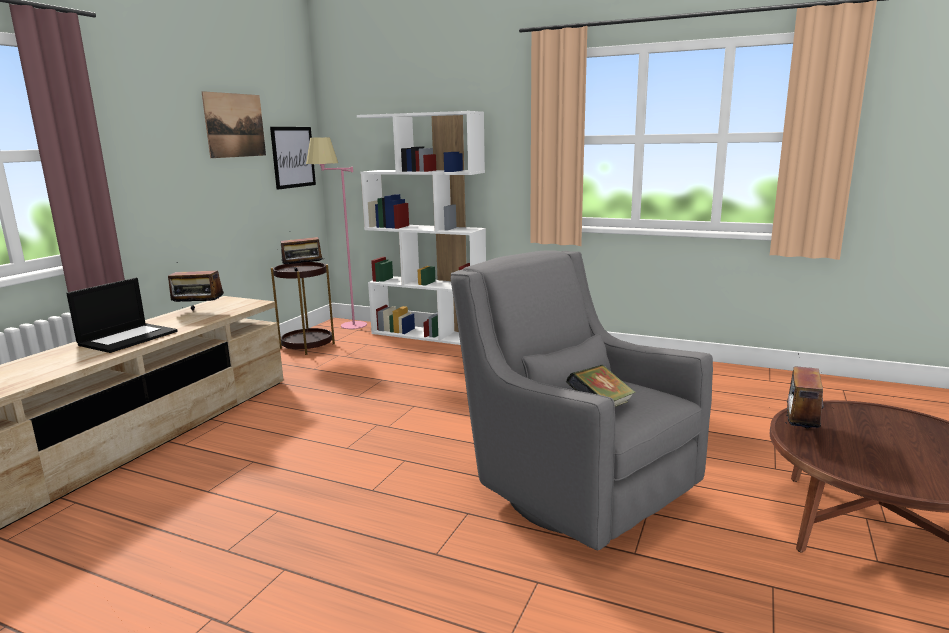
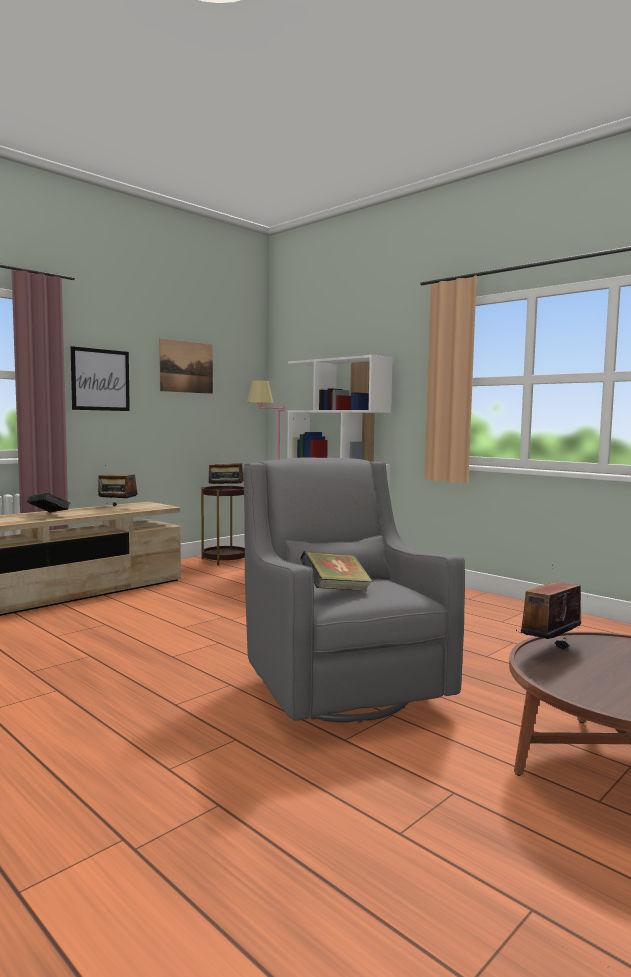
camera: 20 degrees right, 10 degrees down
(128, 338) = (49, 515): laptop -> book
(293, 157) = (240, 398): picture -> picture (100, 380)

